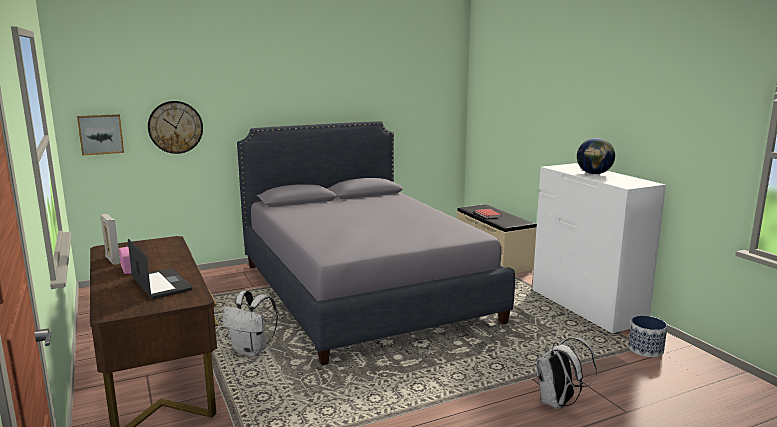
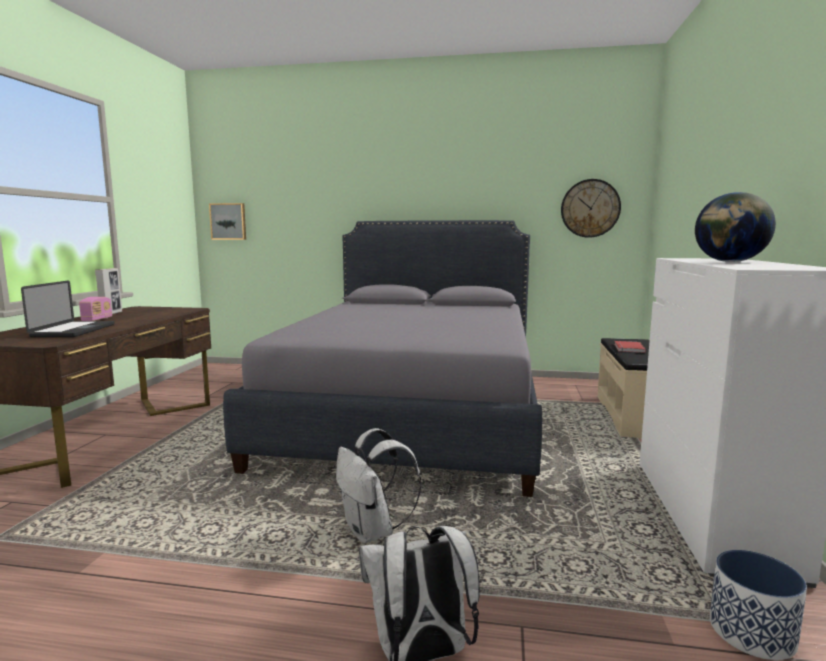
camera: 35 degrees right, 5 degrees down
(175, 127) = (291, 218): wall clock -> wall clock (590, 208)
(252, 350) = (211, 439): white backpack -> white backpack (373, 532)

